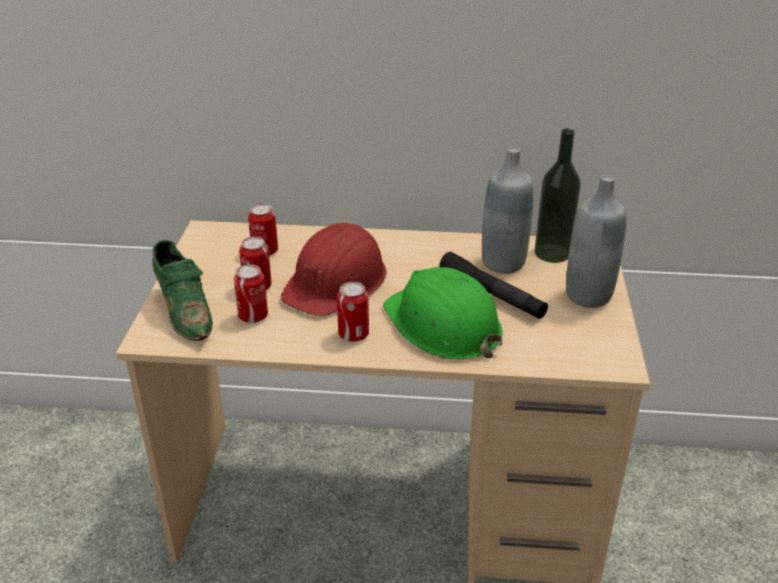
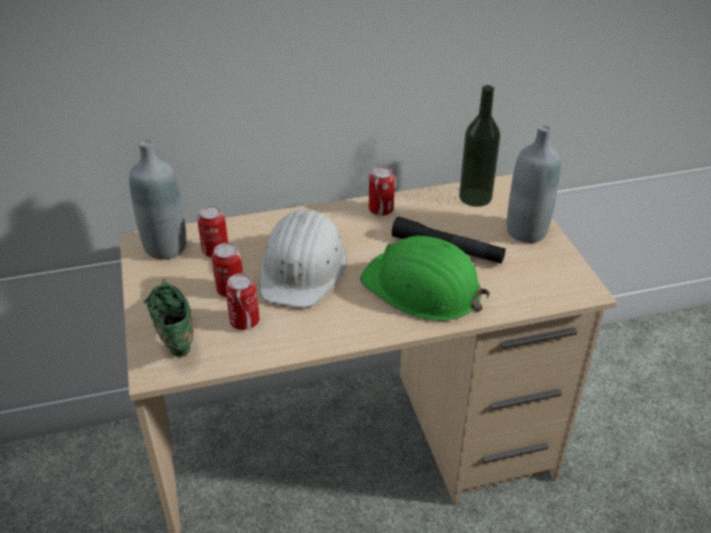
camera: 20 degrees left, 5 degrees up
(185, 312) = (174, 333): green shoe -> green shoe turned 150 degrees counterclockwise
(337, 282) = (303, 268): red hard hat -> white hard hat
(353, 334) = (349, 317): can -> can (381, 210)
(503, 263) = (439, 216): grey bottle -> grey bottle (165, 247)

